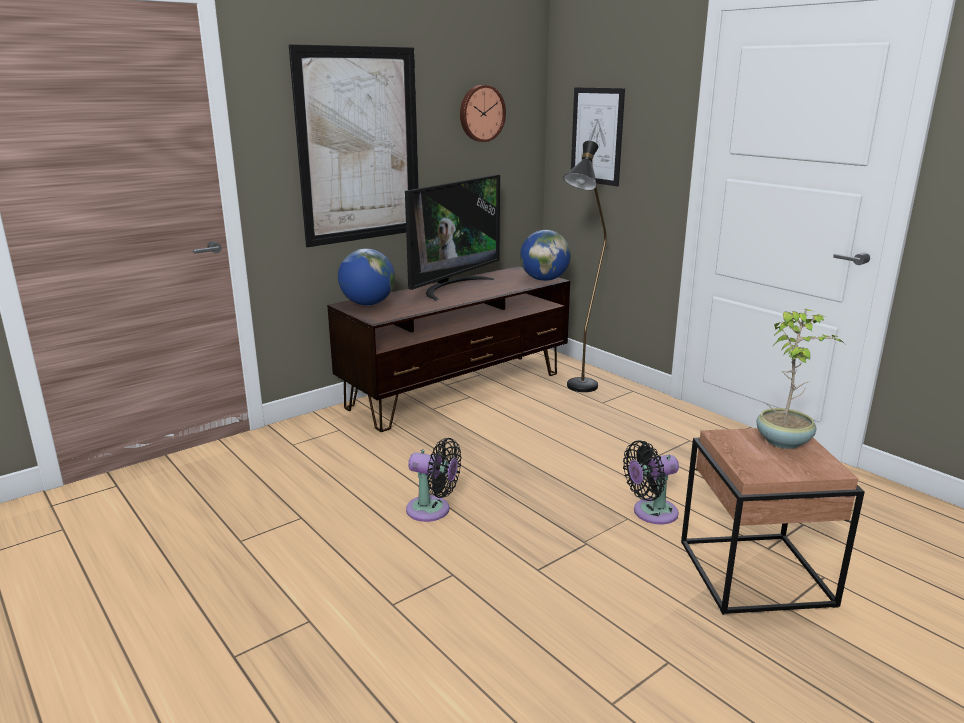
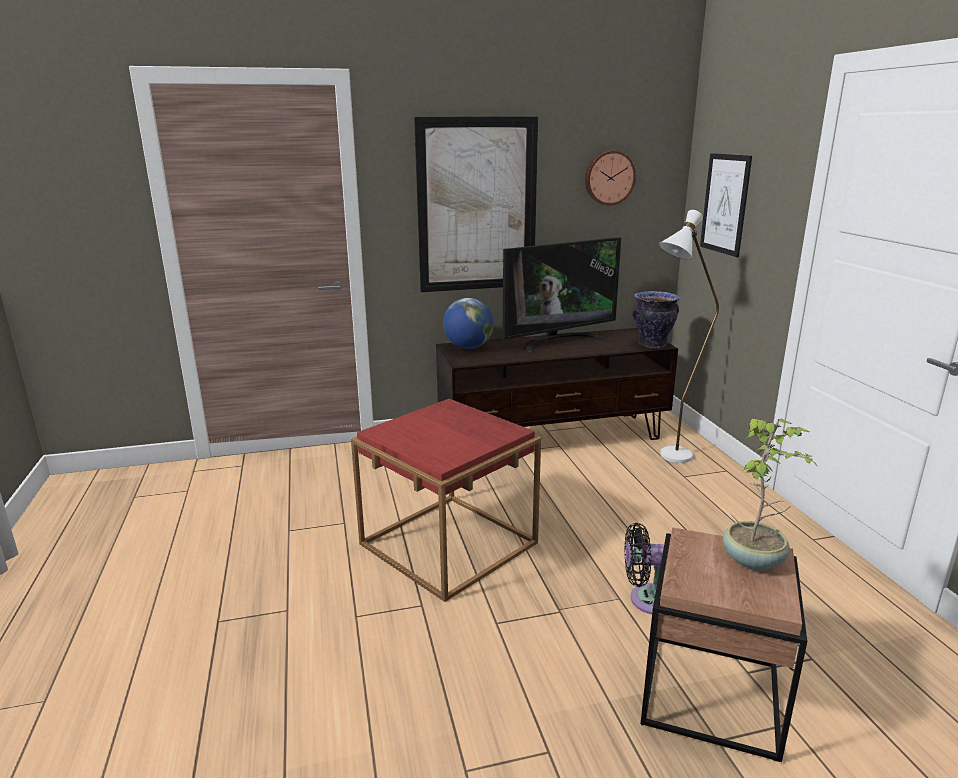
camera: 25 degrees right, 0 degrees up
(432, 510) = (448, 543): black fan -> red side table
(544, 279) = (652, 344): globe -> vase
(578, 390) = (669, 459): black floor lamp -> white floor lamp

